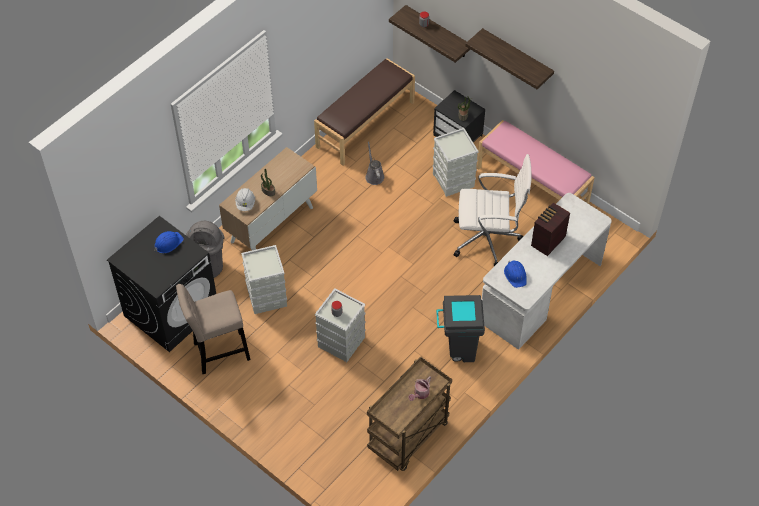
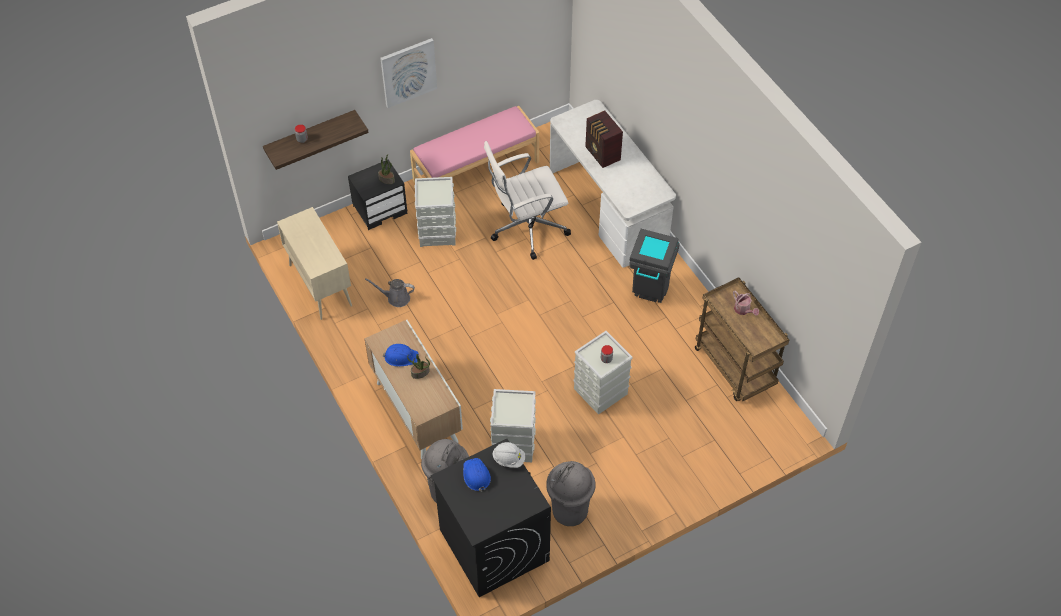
camera: 70 degrees left, 0 degrees up
(218, 353) = (569, 511): beige stool -> grey trash can
(245, 203) = (428, 399): white hard hat -> white hard hat (509, 459)
(365, 124) = (320, 285): brown bench -> beige cabinet
(488, 239) = (526, 228): white office chair -> white office chair turned 135 degrees counterclockwise
(515, 275) = (632, 191): blue hard hat -> blue hard hat (400, 357)
(517, 57) = (408, 72): shelf -> picture

